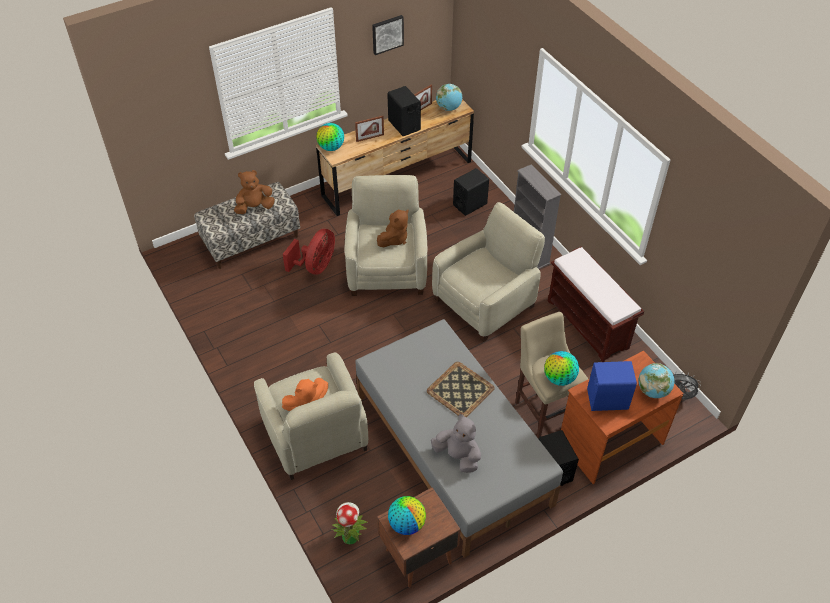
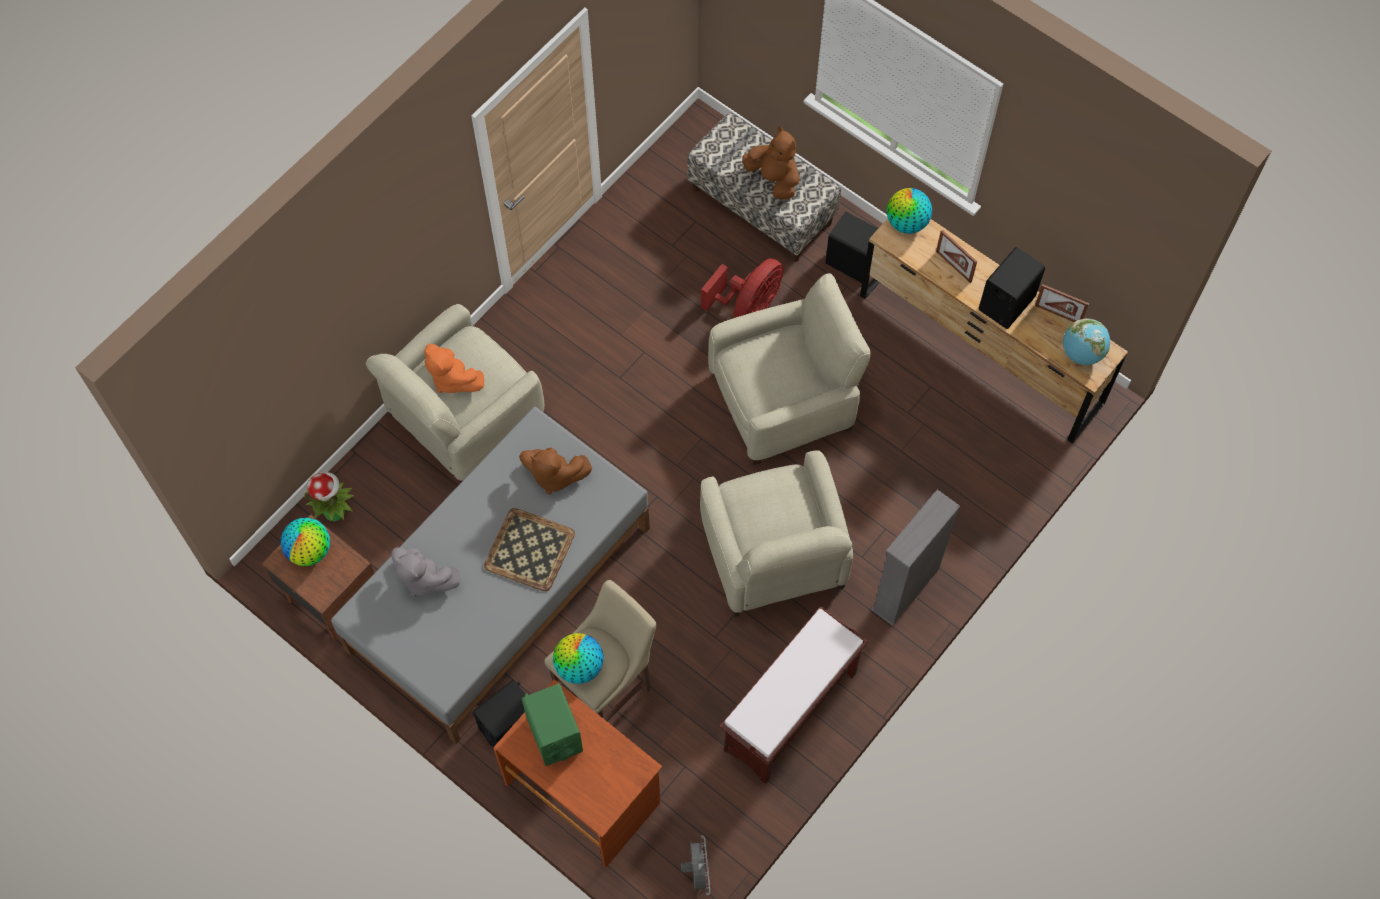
camera: 70 degrees right, 15 degrees up
(315, 266) = (748, 307): red fan -> red fan turned 60 degrees counterclockwise
(387, 34) = (1070, 187): picture -> none
(394, 239) = (783, 379): brown plush toy -> brown plush toy (554, 475)
(458, 456) = (424, 578): grey plush toy -> grey plush toy turned 105 degrees clockwise
(470, 204) = (971, 472): black speaker -> black speaker (853, 262)
(485, 302) = (774, 555): beige armchair -> beige armchair turned 45 degrees clockwise
(607, 399) = (554, 734): blue speaker -> green speaker
(652, 390) = (591, 793): globe -> none

